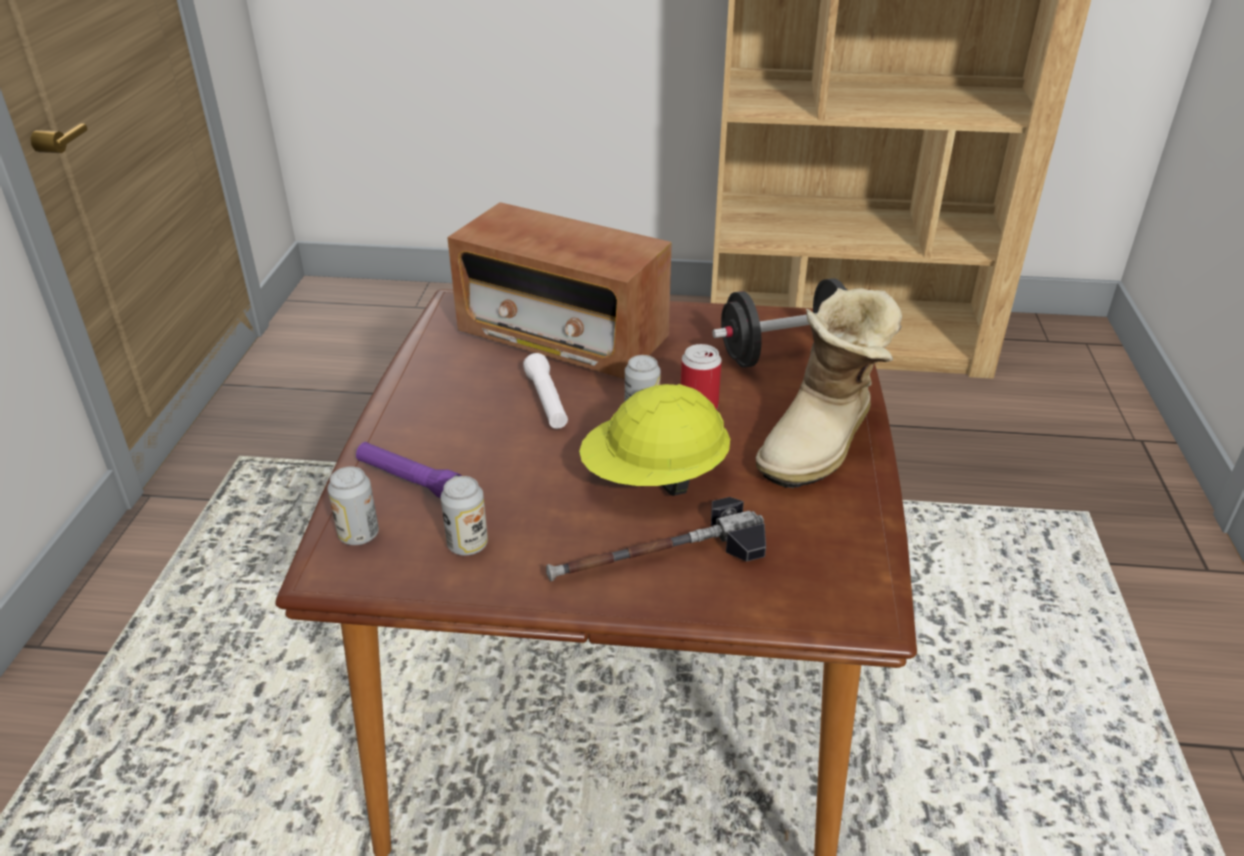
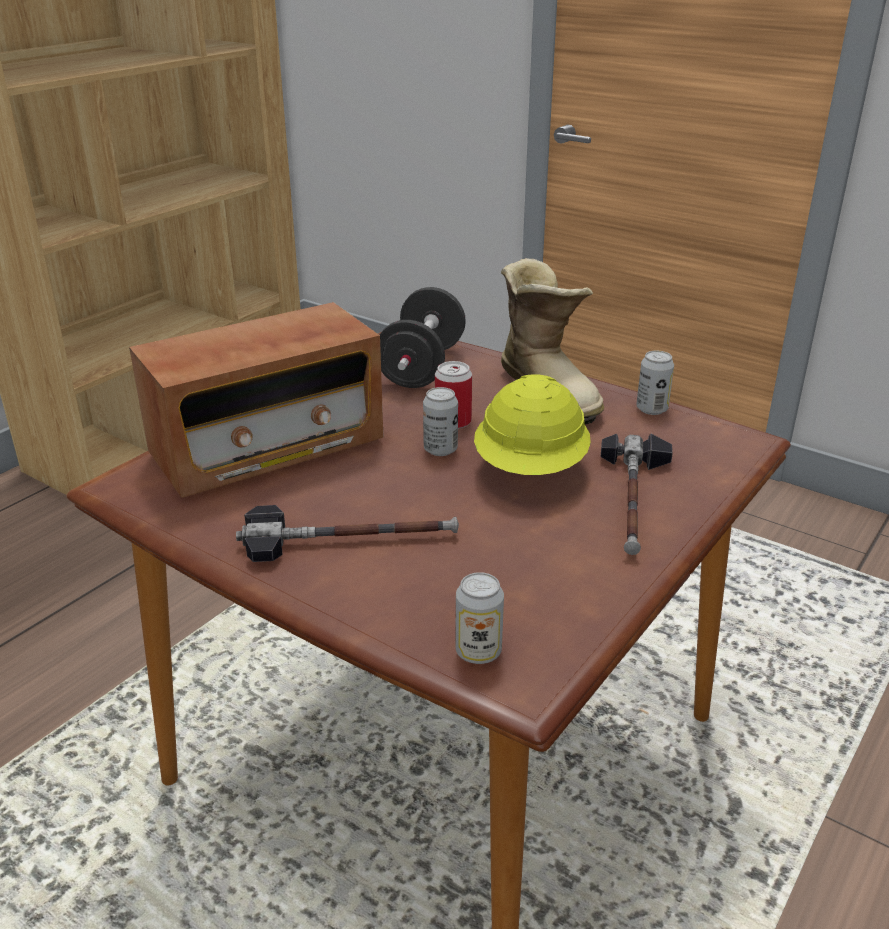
camera: 60 degrees left, 5 degrees down
(409, 480) = (415, 597): purple flashlight -> none
(465, 421) = (349, 539): none -> hammer
(467, 545) = (546, 588): can -> can (651, 409)
(547, 401) = (366, 487): white flashlight -> none

